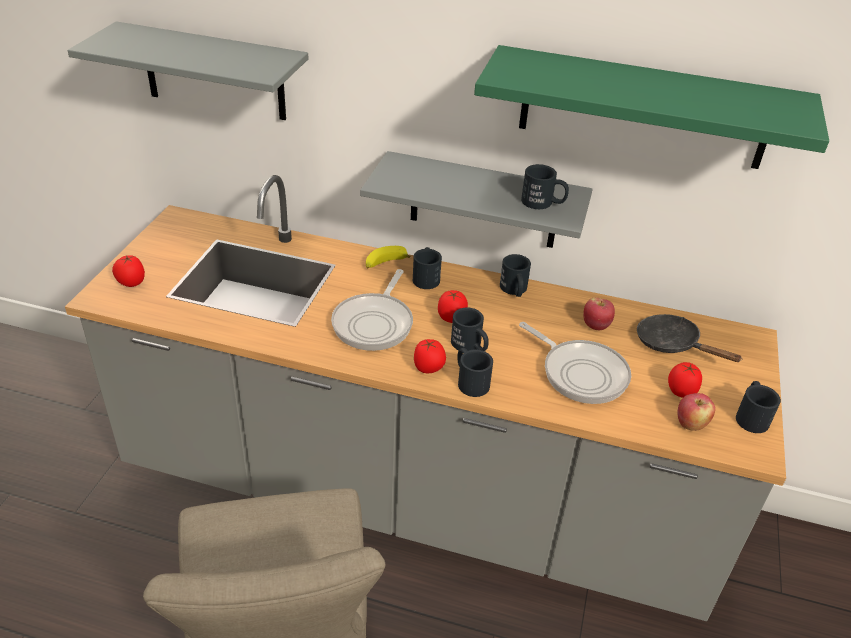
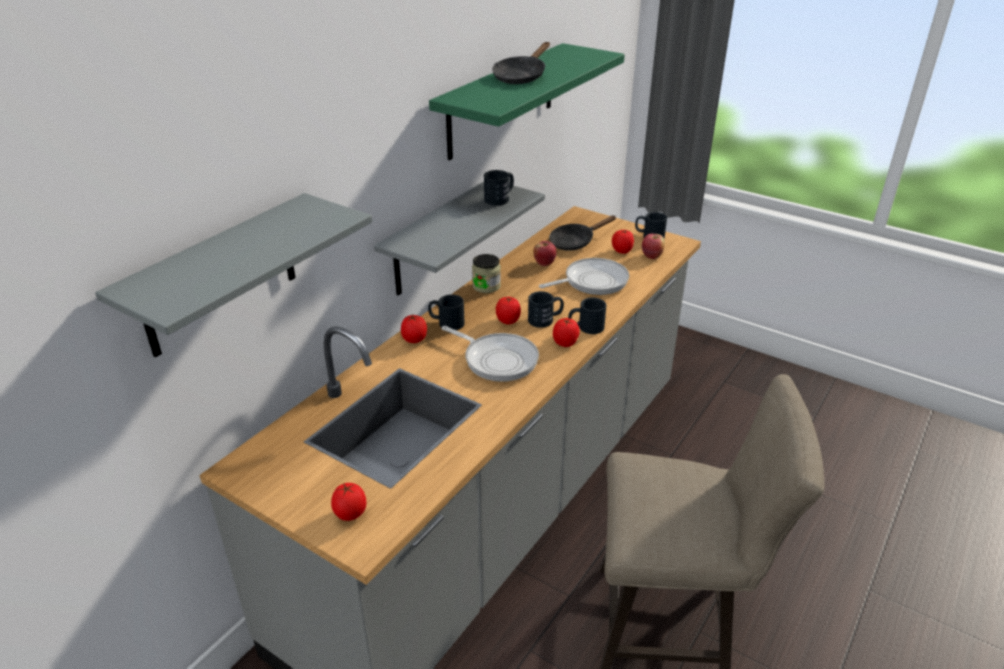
camera: 70 degrees left, 5 degrees down
(385, 264) = (414, 340): banana -> tomato
(514, 290) = (486, 286): black mug -> jar
(630, 81) = (521, 76): none -> black frying pan

